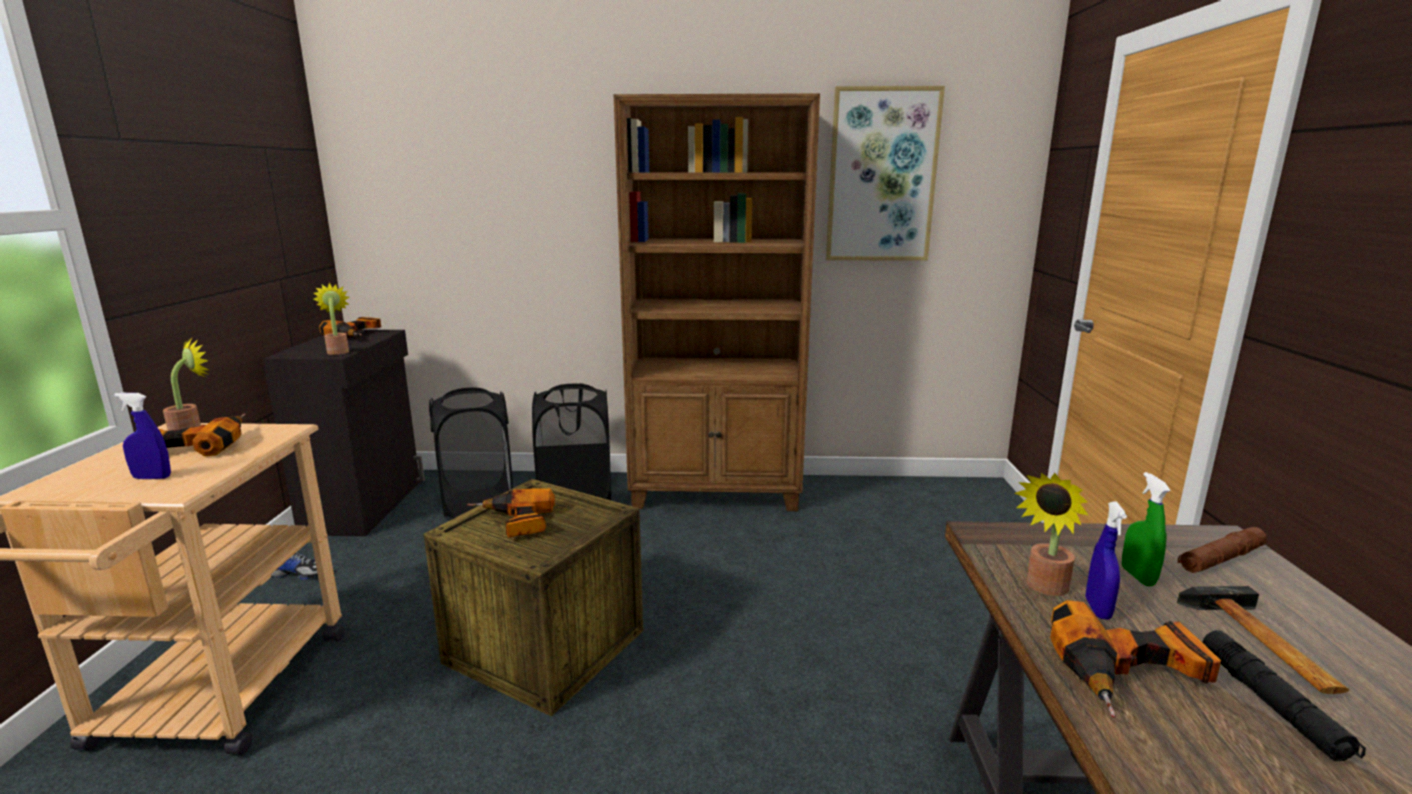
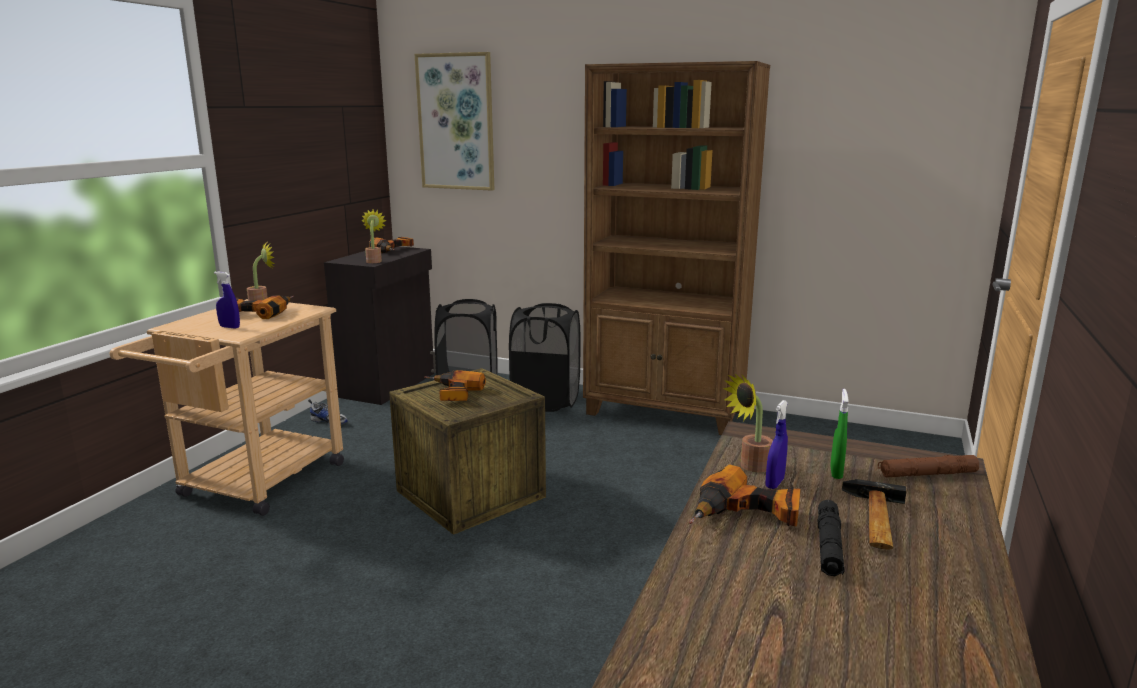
camera: 20 degrees right, 0 degrees up
(881, 176) = (840, 131): picture -> picture (456, 122)

